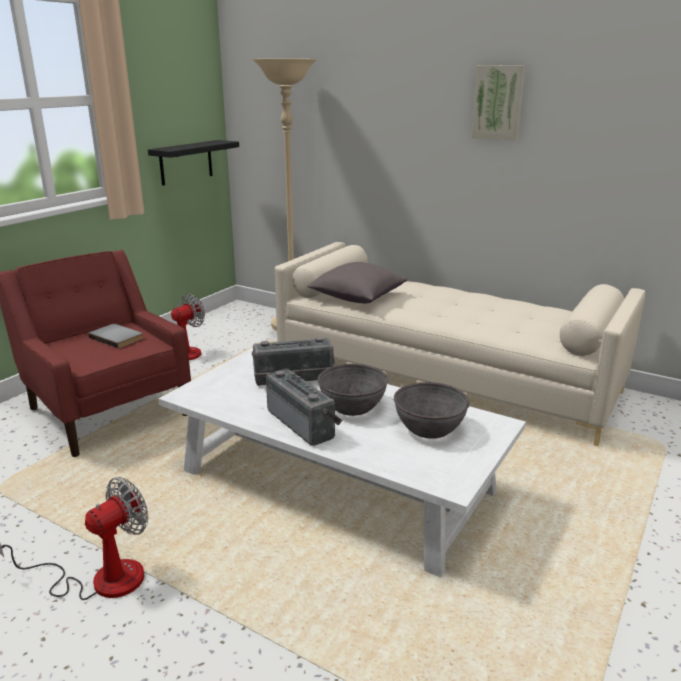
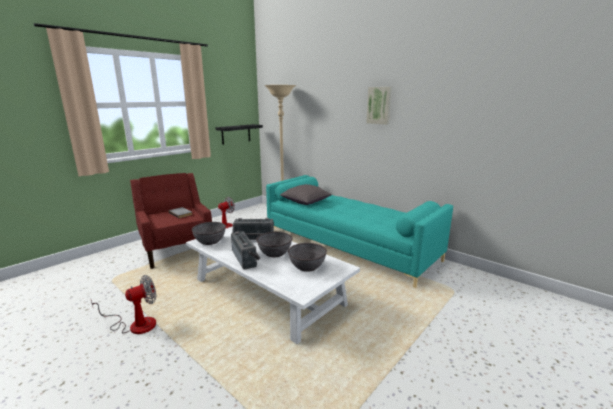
camera: 10 degrees right, 5 degrees down
(208, 392) = (210, 241): none -> grey bowl
(444, 375) = (348, 245): beige sofa -> turquoise sofa

